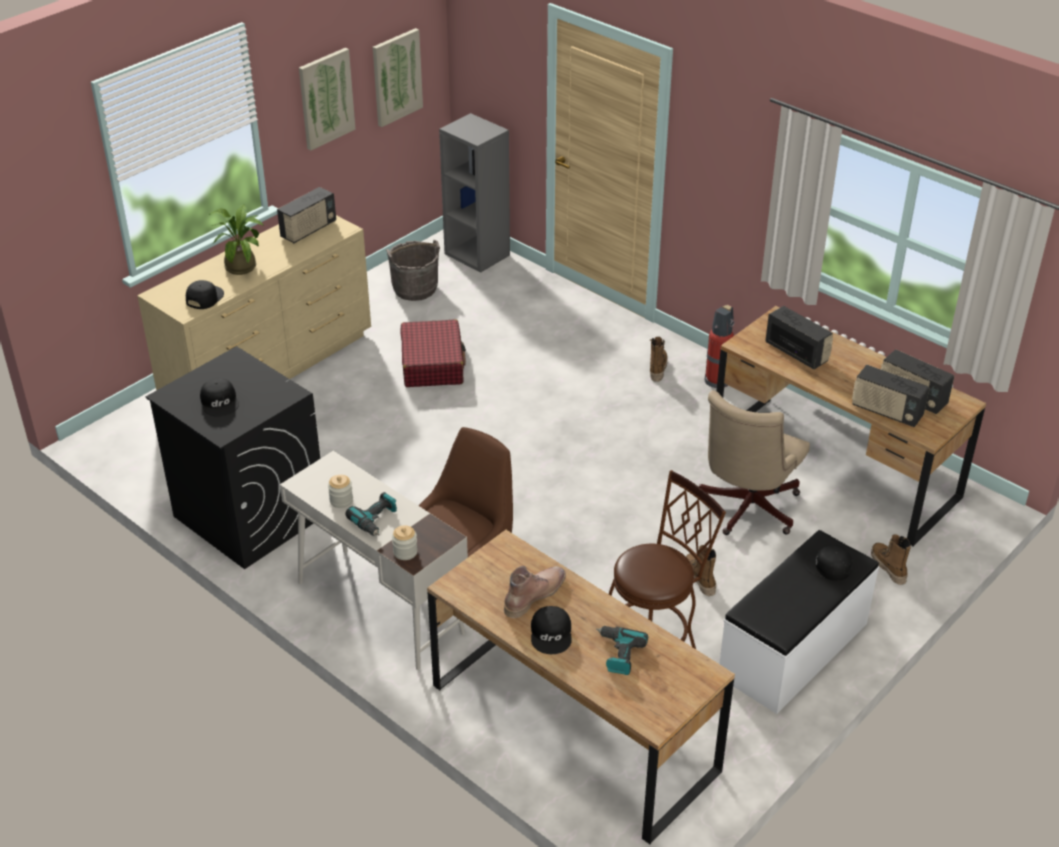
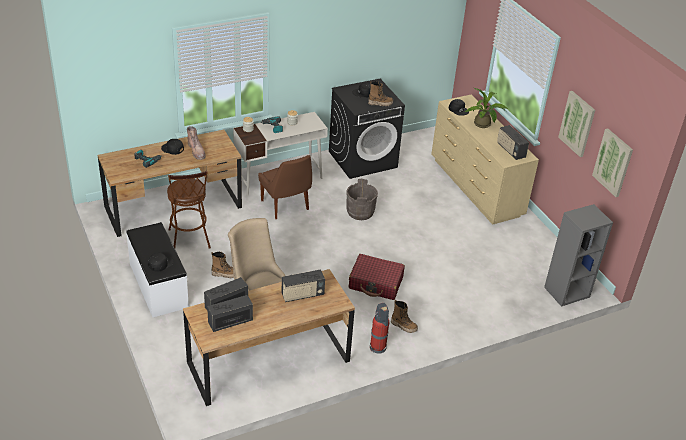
camera: 110 degrees right, 0 degrees up
(415, 289) = (534, 255): grey bucket -> grey bucket (360, 212)
(432, 364) = (453, 241): red suitcase -> red suitcase (376, 283)
(888, 568) = (180, 344): boot -> boot (380, 103)

